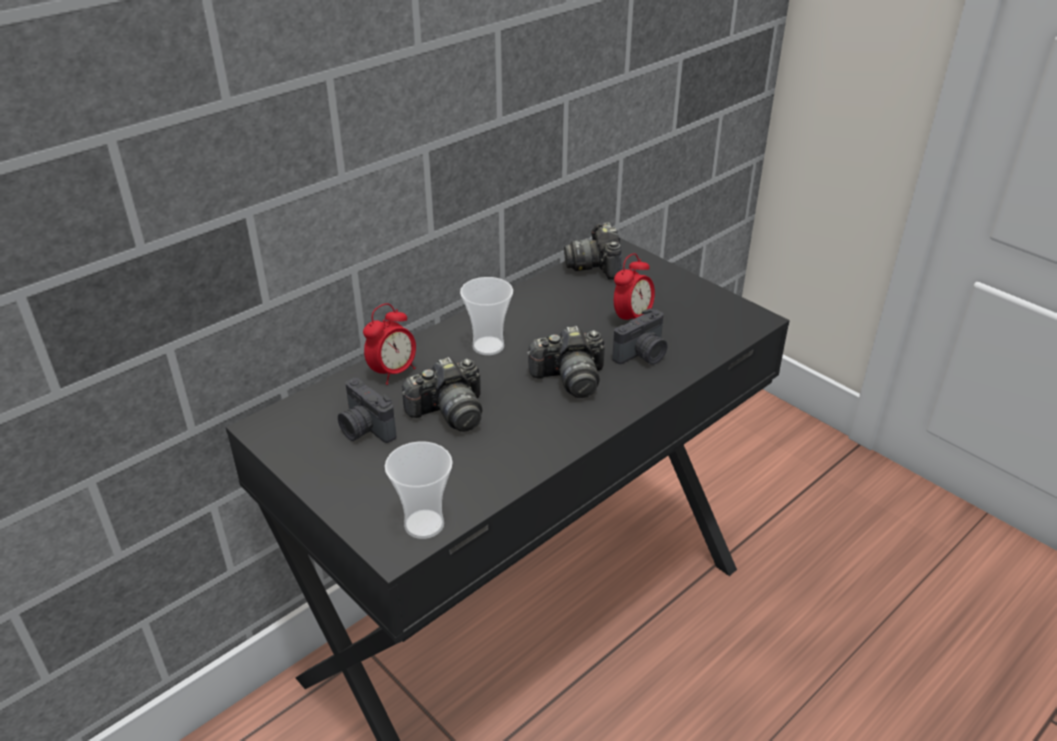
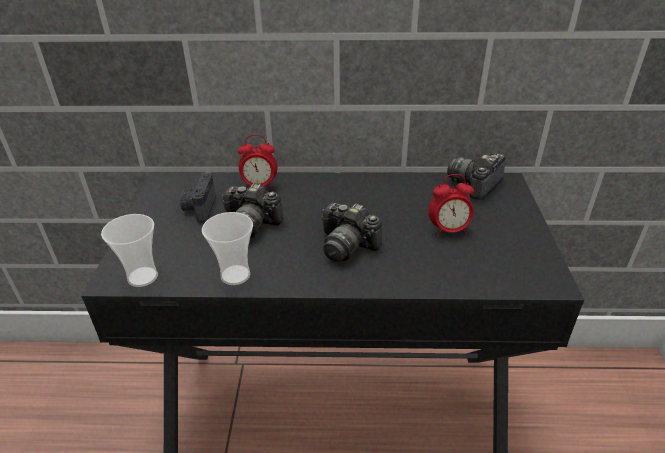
camera: 45 degrees right, 0 degrees up
(488, 346) = (330, 199): cup -> cup (235, 275)
(642, 355) = (418, 258): camera -> none

